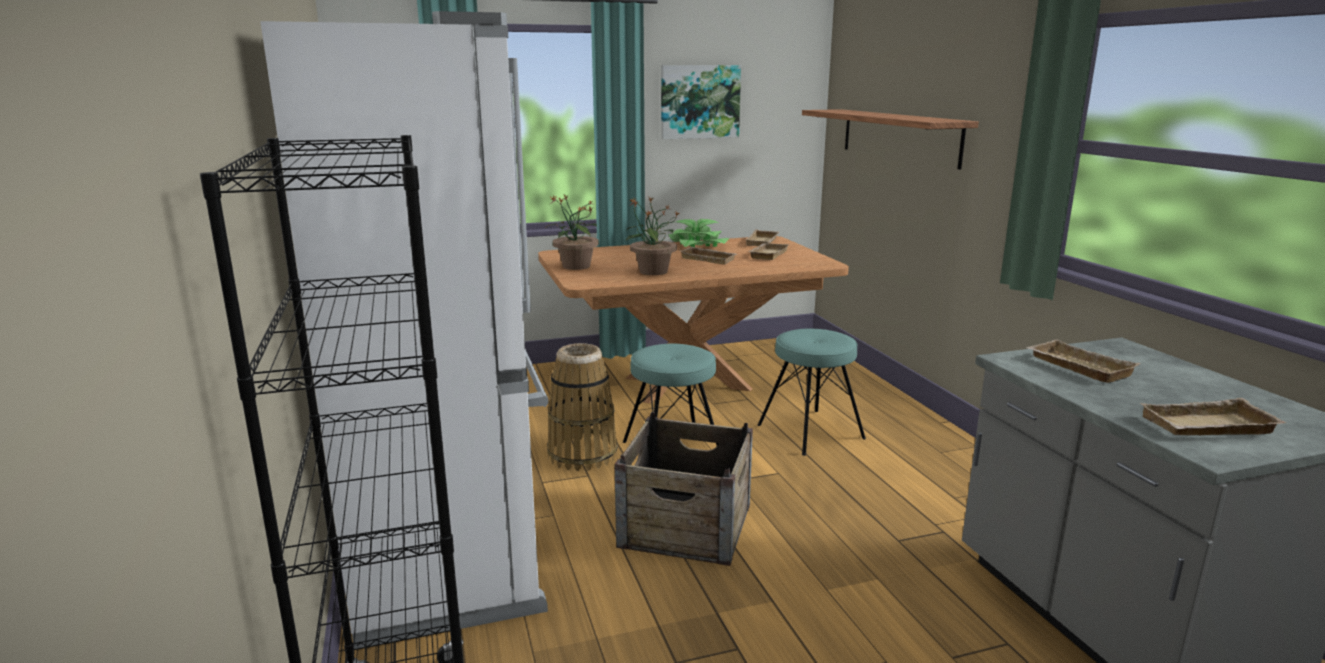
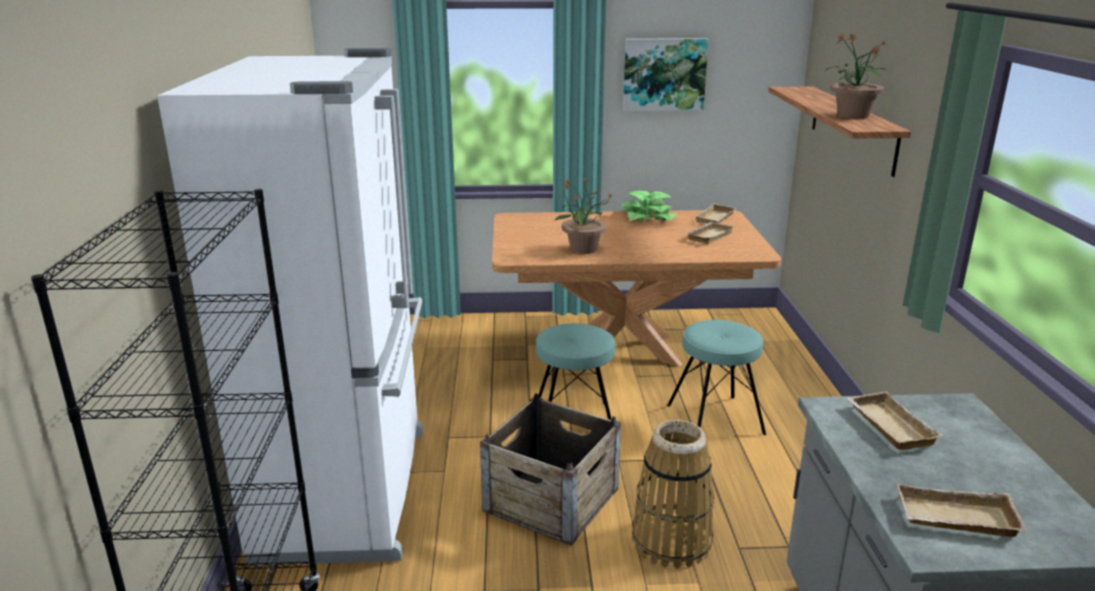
camera: 15 degrees right, 5 degrees up
(575, 266) = (517, 236): potted plant -> potted plant (852, 116)
(583, 454) = (494, 414): basket -> basket (671, 541)
(709, 259) = (647, 237): beige tray -> none

